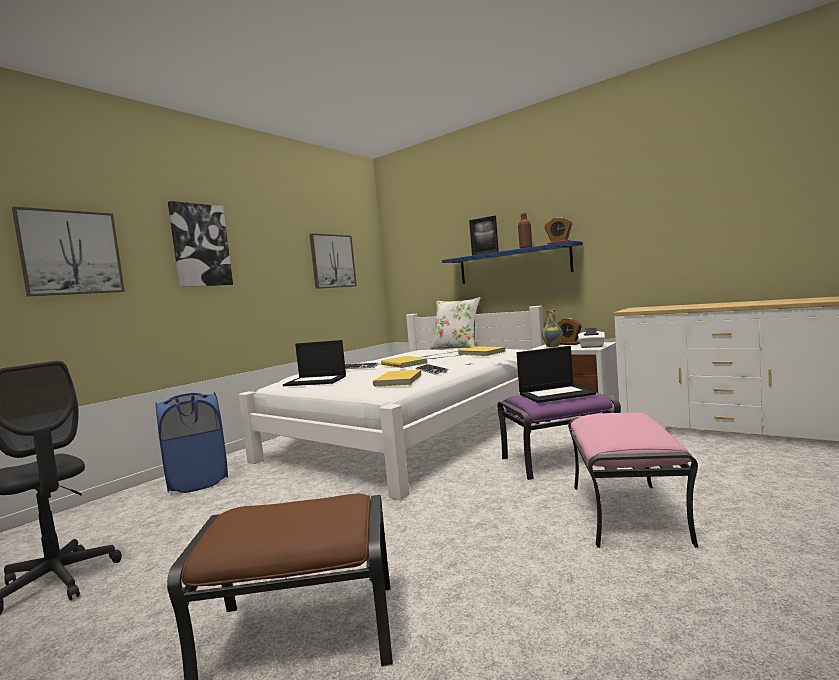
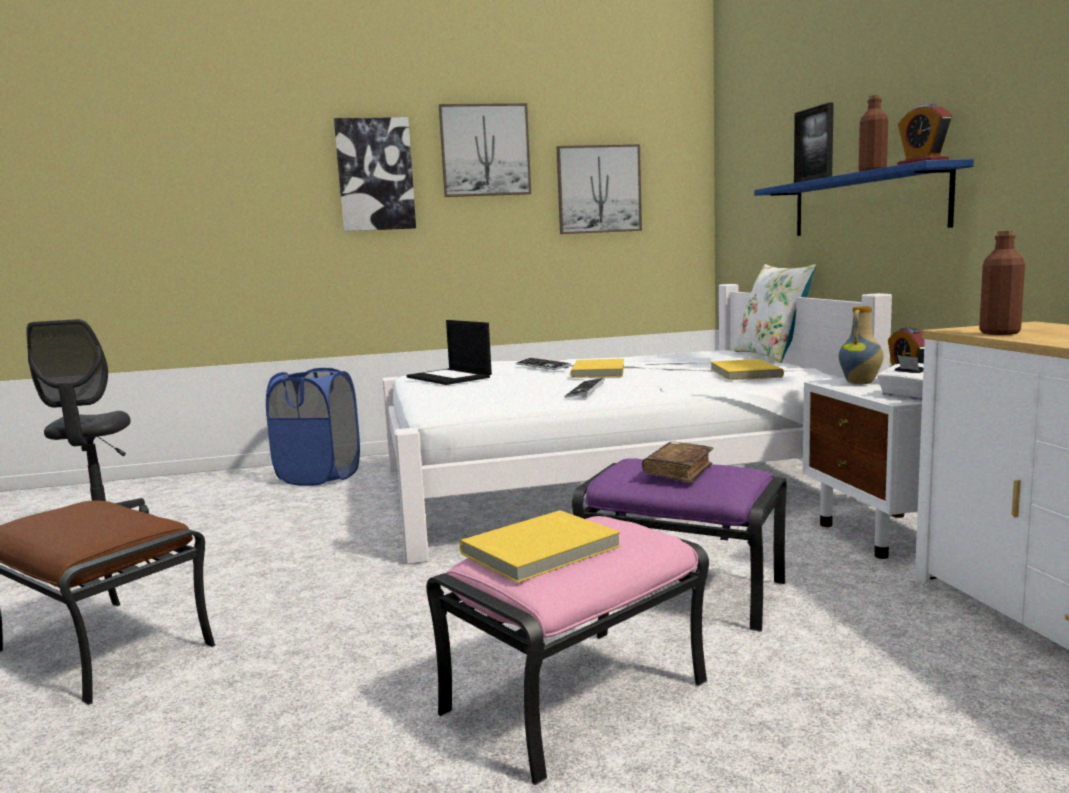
camera: 40 degrees right, 5 degrees up
(71, 253) = (221, 191): picture -> picture (485, 150)
(399, 380) = (501, 397): yellow book -> yellow book (542, 551)
(556, 394) = (678, 472): laptop -> brown book
(649, 309) = (999, 333): none -> brown bottle

